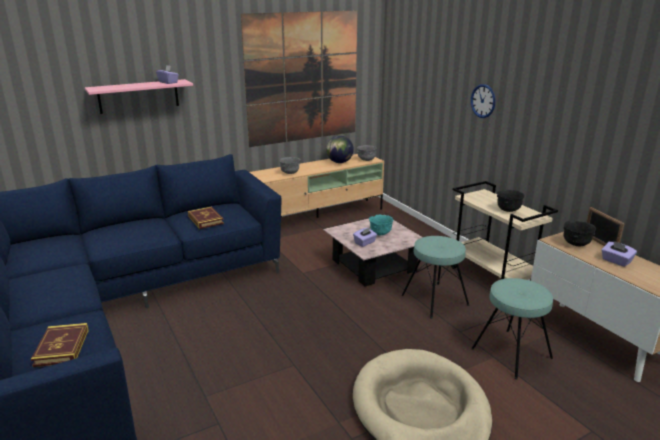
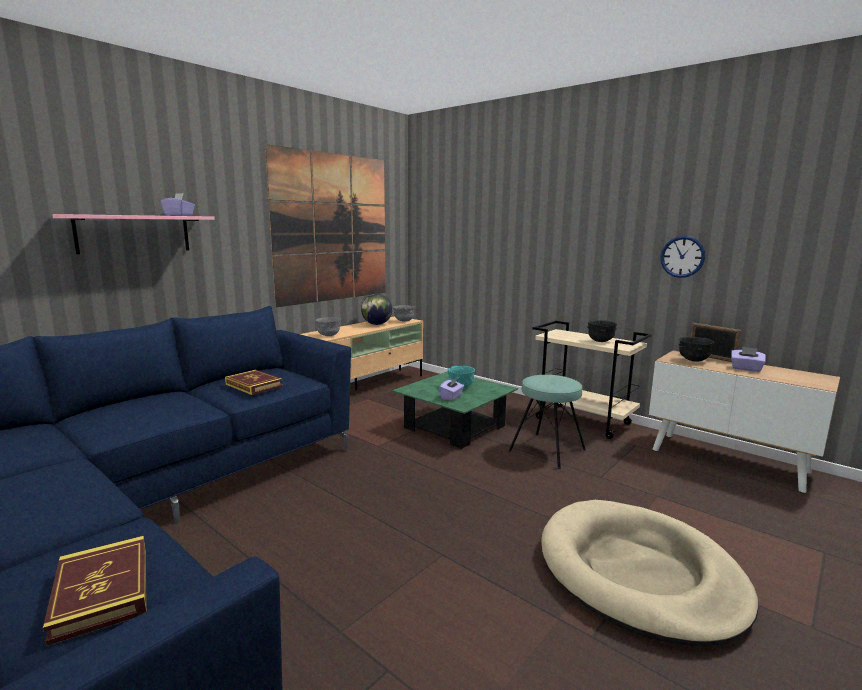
camera: 20 degrees left, 10 degrees down
(374, 265) = (454, 427): pink coffee table -> green coffee table
(483, 101) = (543, 237): wall clock -> wall clock (682, 256)
(511, 353) = (670, 489): turquoise stool -> none

